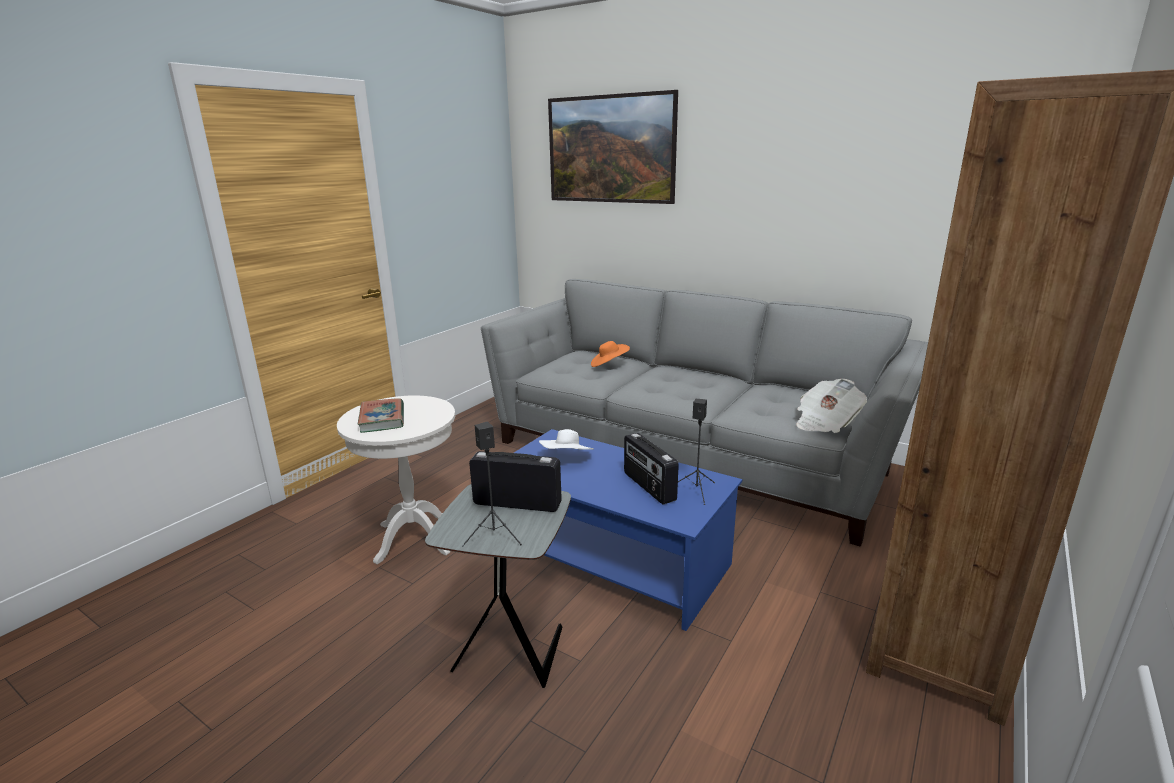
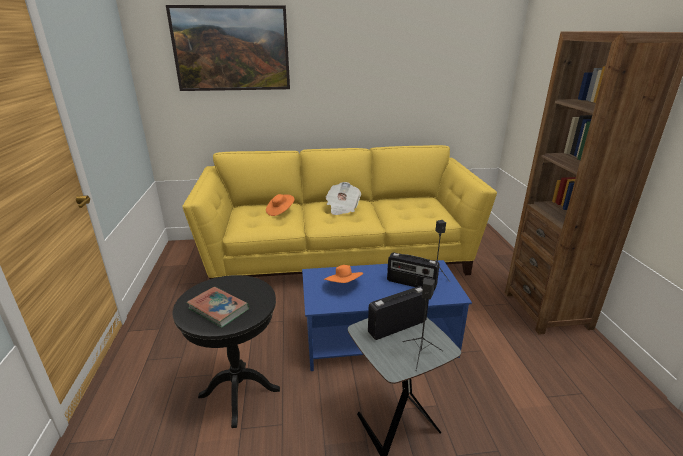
camera: 40 degrees left, 5 degrees up
(414, 538) = (239, 393): white side table -> black side table
(567, 459) = (344, 285): white hat -> orange hat
(688, 453) = (339, 255): grey sofa -> yellow sofa
(825, 422) = (441, 214): newspaper -> newspaper (342, 208)

